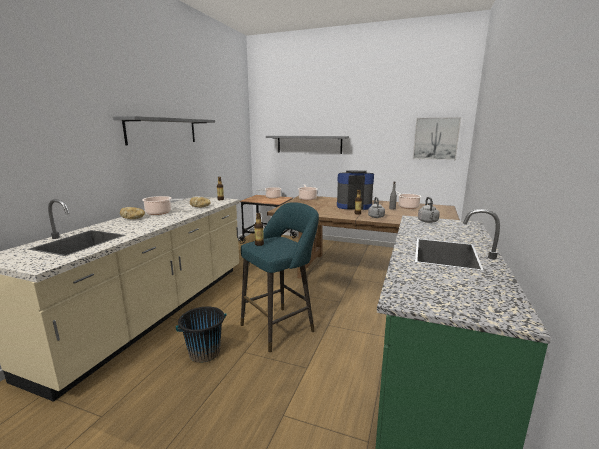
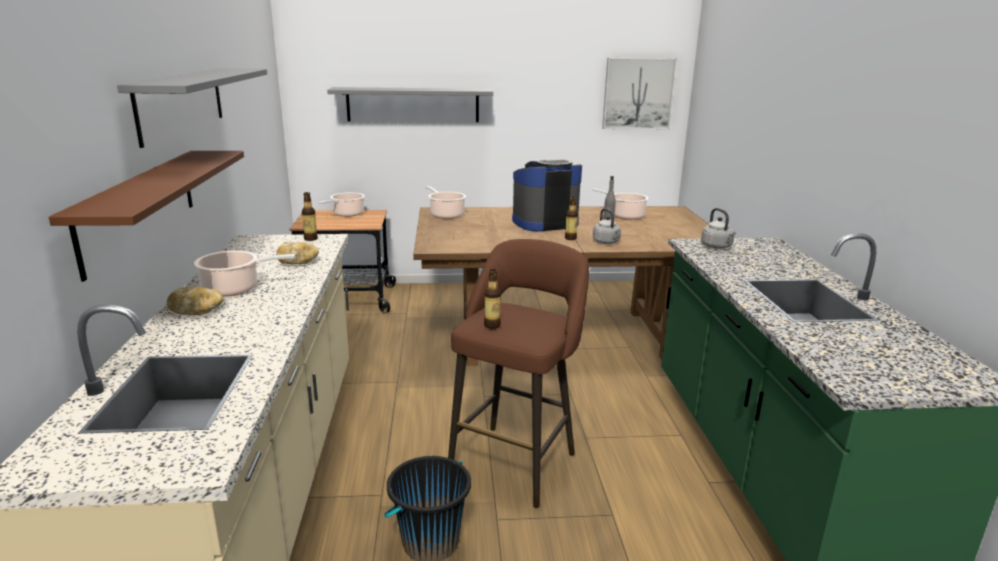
camera: 25 degrees left, 5 degrees up
(121, 170) = (140, 207): none -> brown shelf
(280, 326) = (516, 460): turquoise stool -> brown stool

